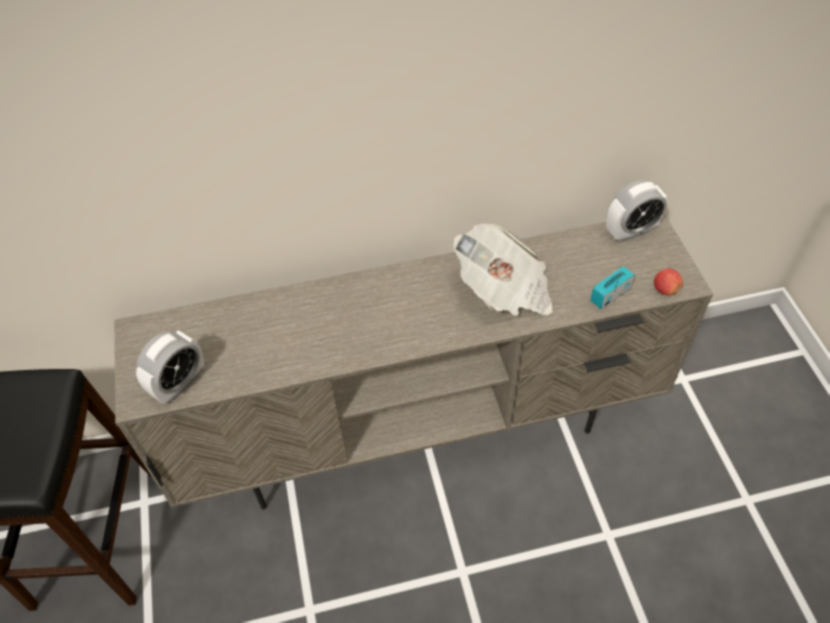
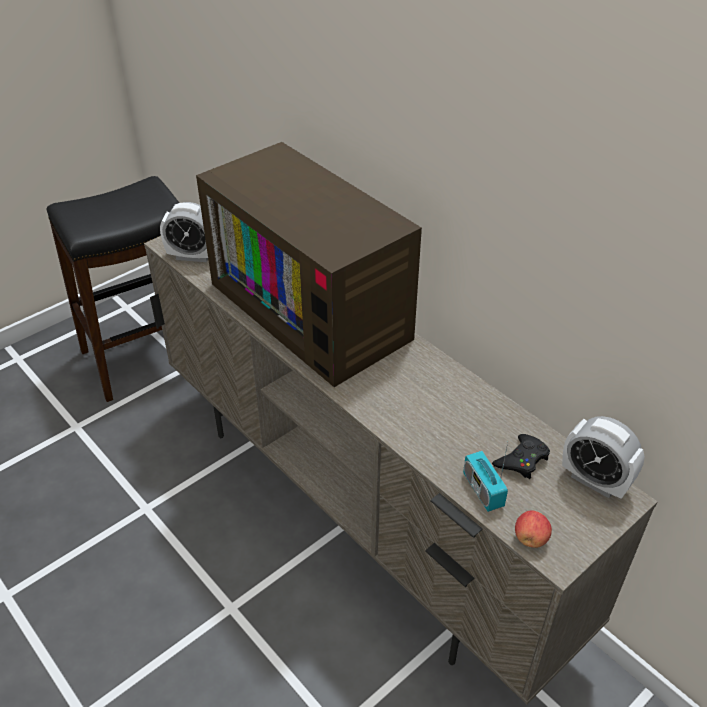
camera: 60 degrees right, 10 degrees down
(339, 314) = (316, 309): none -> television
(504, 290) = (424, 404): newspaper -> none
(593, 260) = (522, 460): none -> black game controller
(610, 295) = (483, 490): radio -> radio turned 135 degrees counterclockwise

